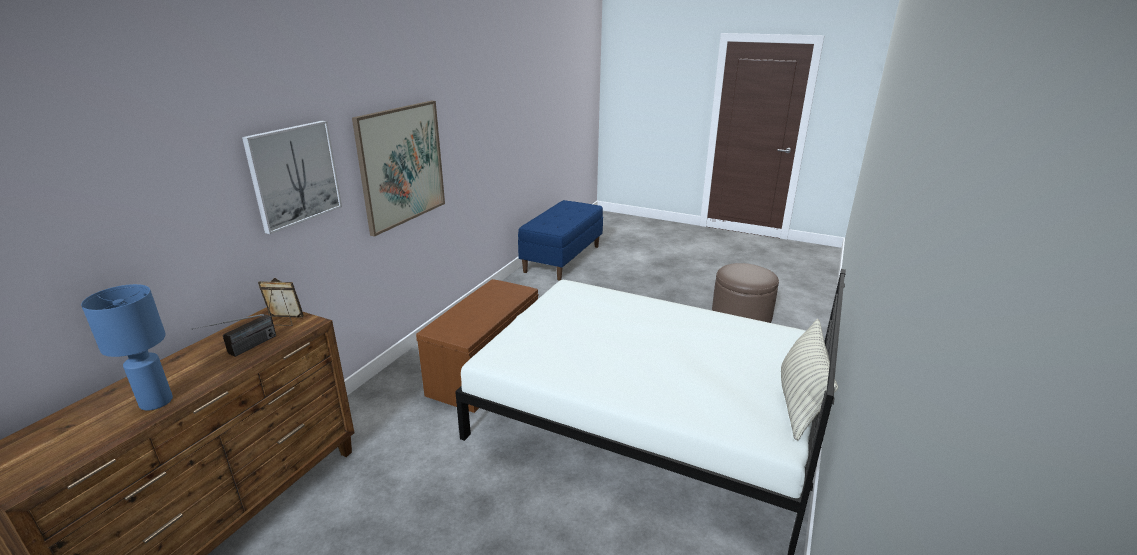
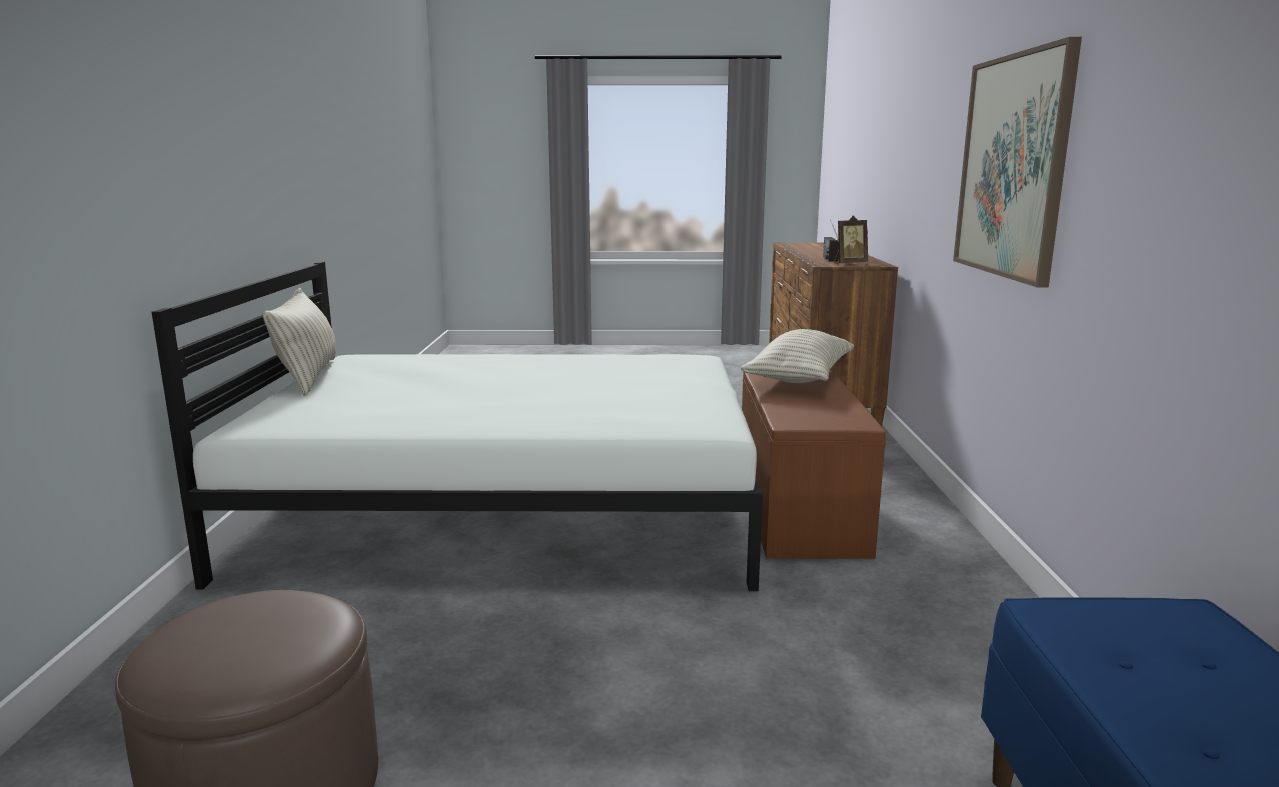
camera: 155 degrees right, 10 degrees down
(156, 401) = (808, 250): blue table lamp -> none
(294, 175) = (935, 133): picture -> none
(455, 326) = (799, 378): none -> pillow

